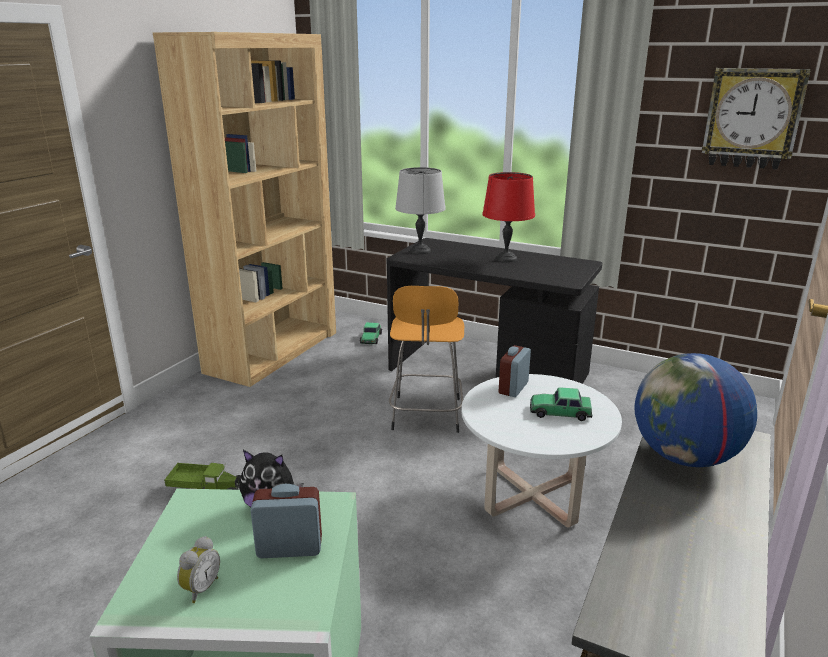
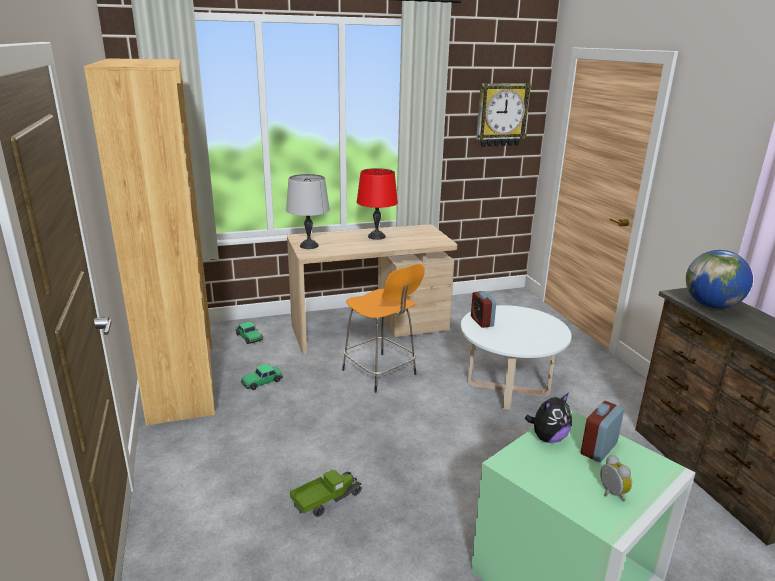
camera: 45 degrees left, 0 degrees up
(488, 372) = (370, 329): black desk -> beige desk
(559, 412) = (525, 325): toy car -> toy car (262, 382)

